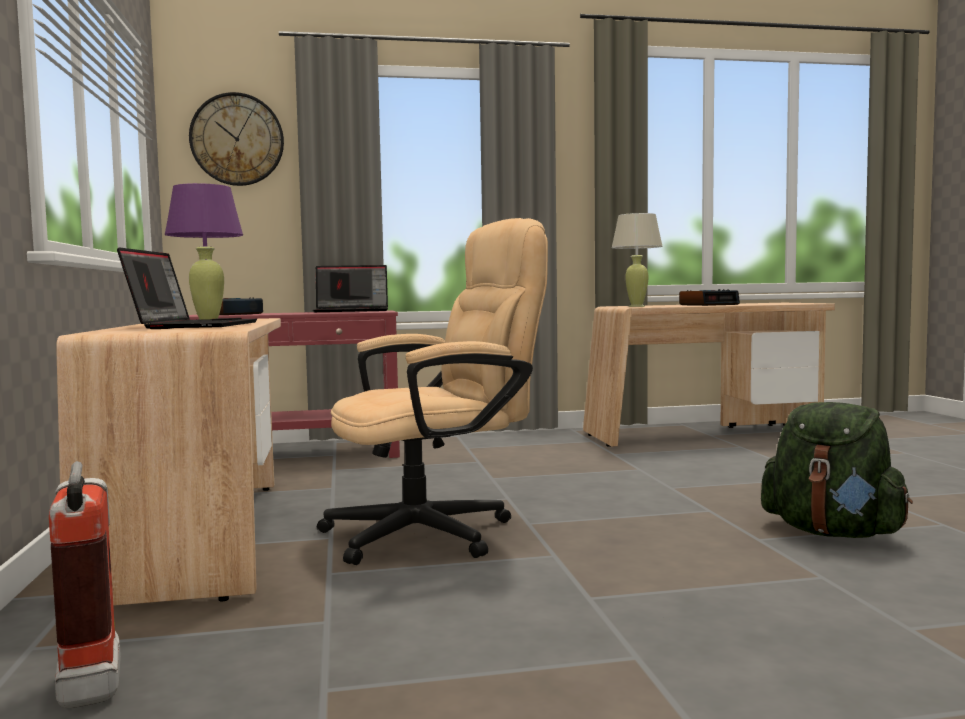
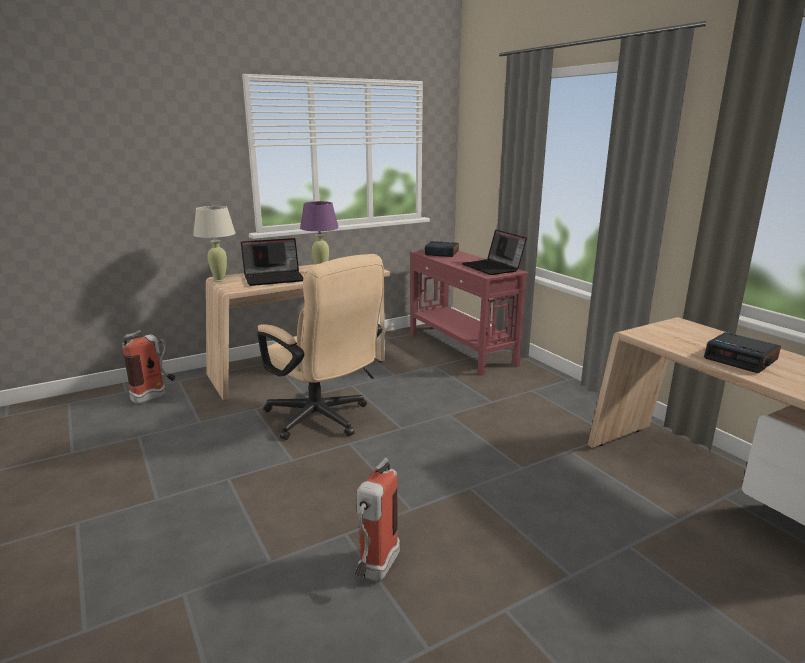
camera: 70 degrees right, 15 degrees up
(237, 139) = (486, 132): wall clock -> none
(636, 306) = (659, 332): beige table lamp -> beige table lamp (220, 280)
(833, 532) = (375, 572): green backpack -> fire extinguisher

